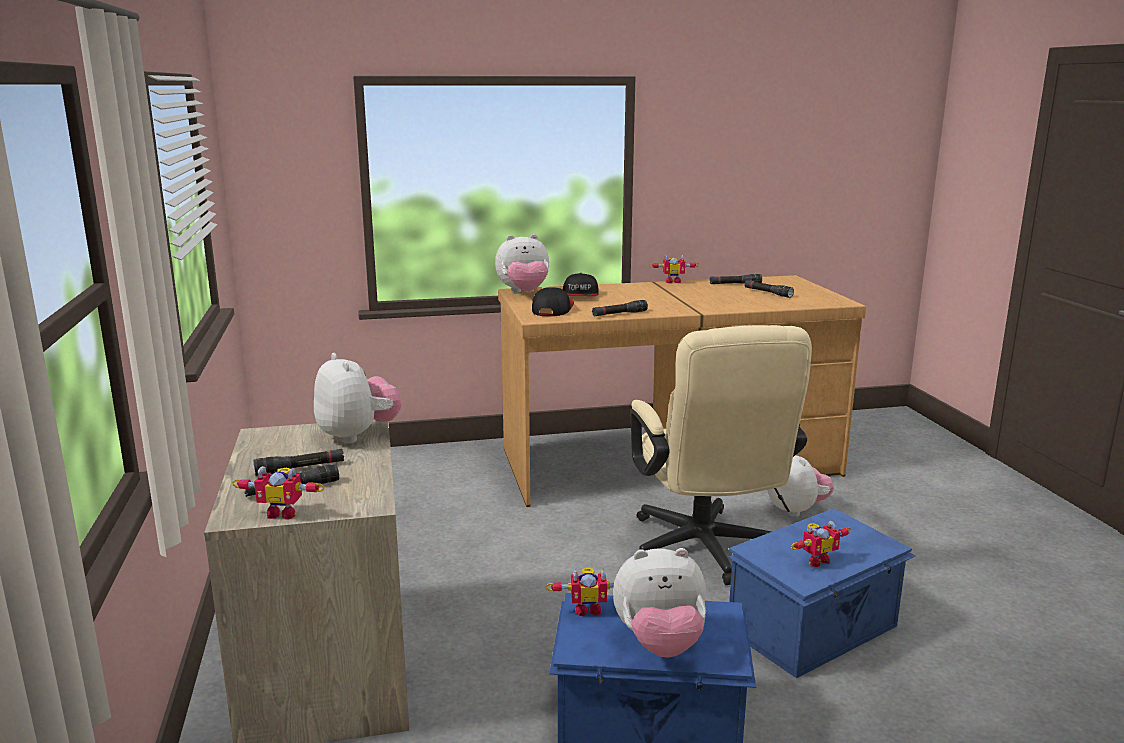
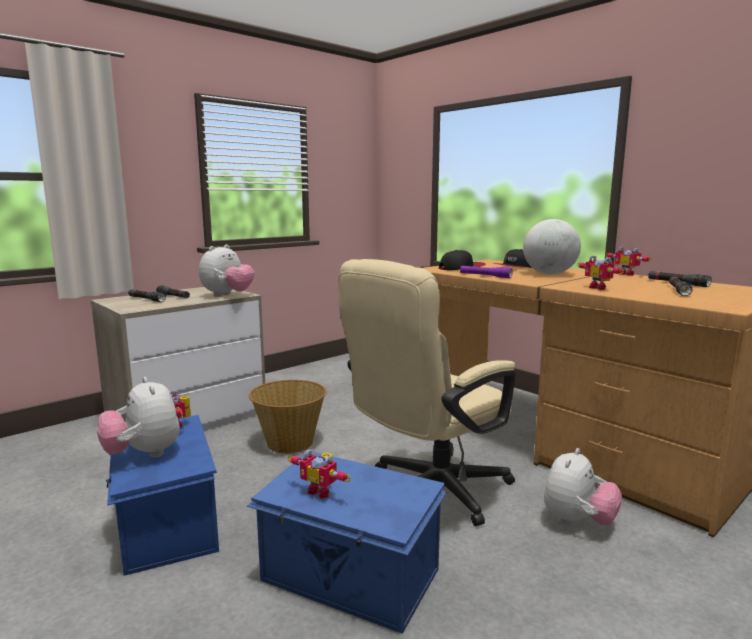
camera: 60 degrees right, 5 degrees down
(283, 513) = (115, 303): toy robot -> toy robot (600, 288)
(514, 598) = (289, 442): none -> basket
(524, 293) = (489, 262): plush toy -> none
(619, 314) = (485, 276): black flashlight -> purple flashlight
(638, 297) = (549, 274): none -> globe

